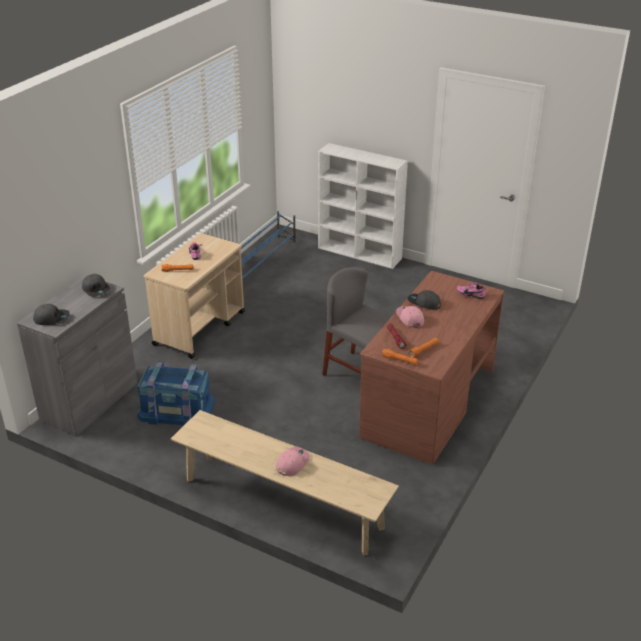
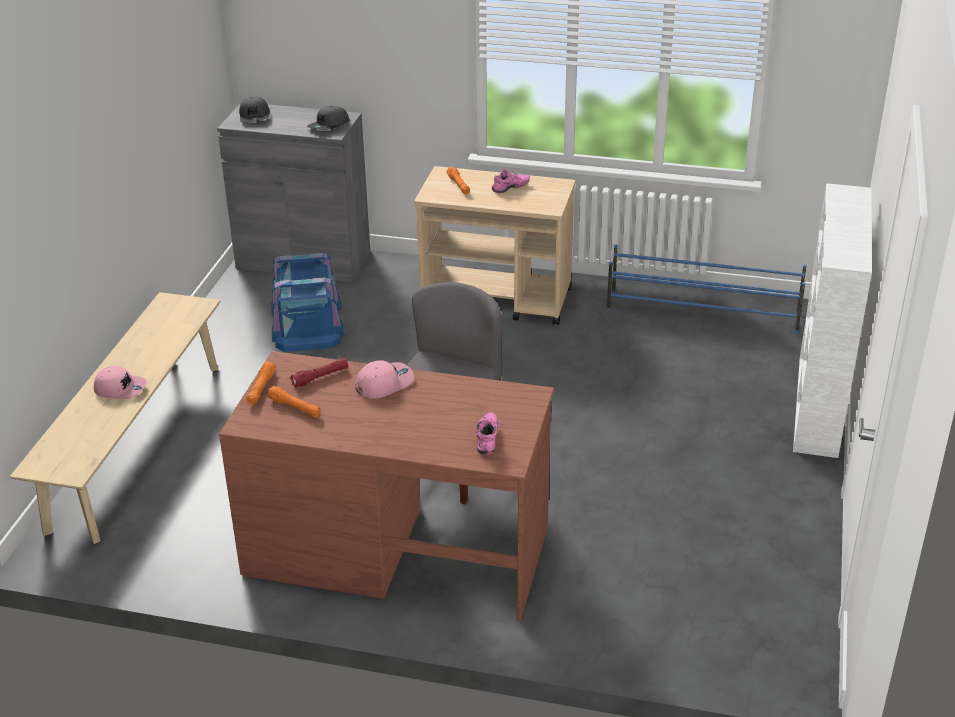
camera: 75 degrees right, 0 degrees up
(424, 303) = (437, 392): grey cap -> none

